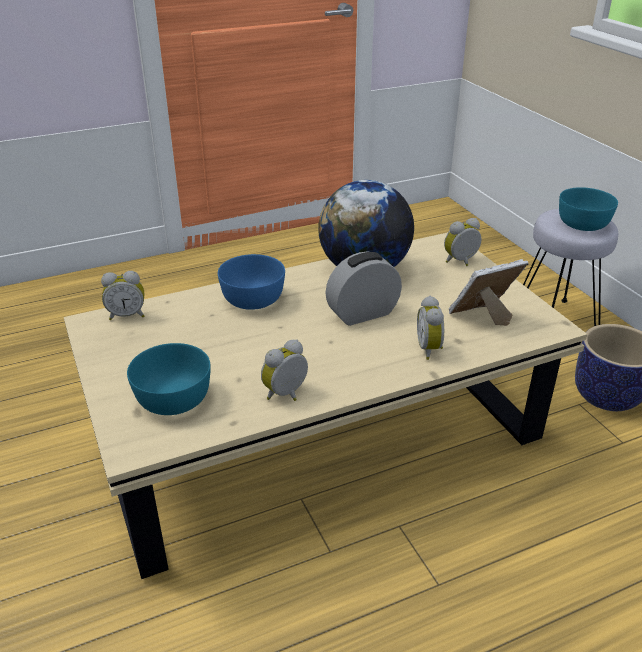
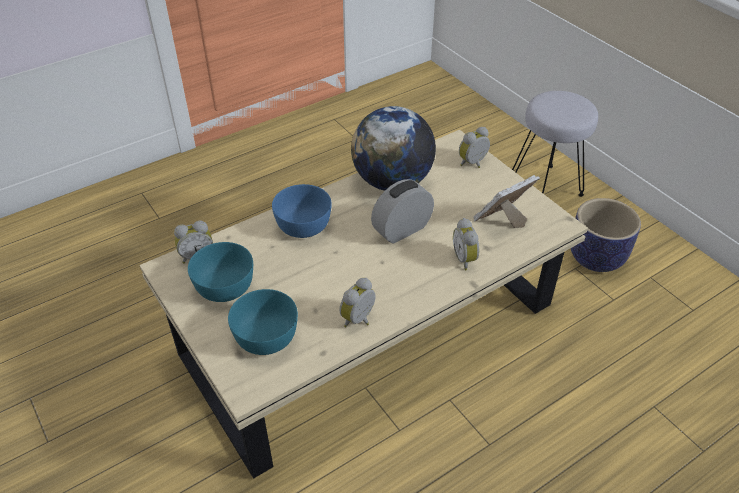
camera: 10 degrees left, 10 degrees up
(583, 223) = (568, 108): turquoise bowl -> turquoise bowl (225, 285)

